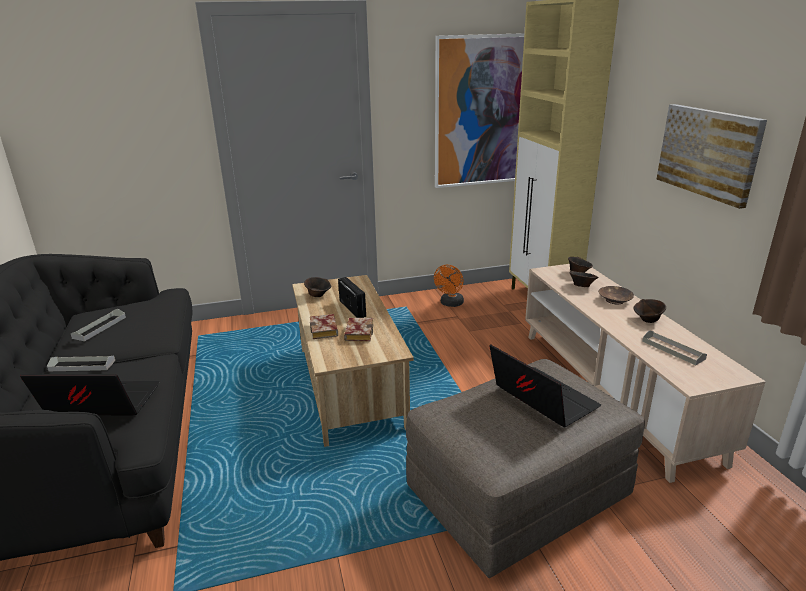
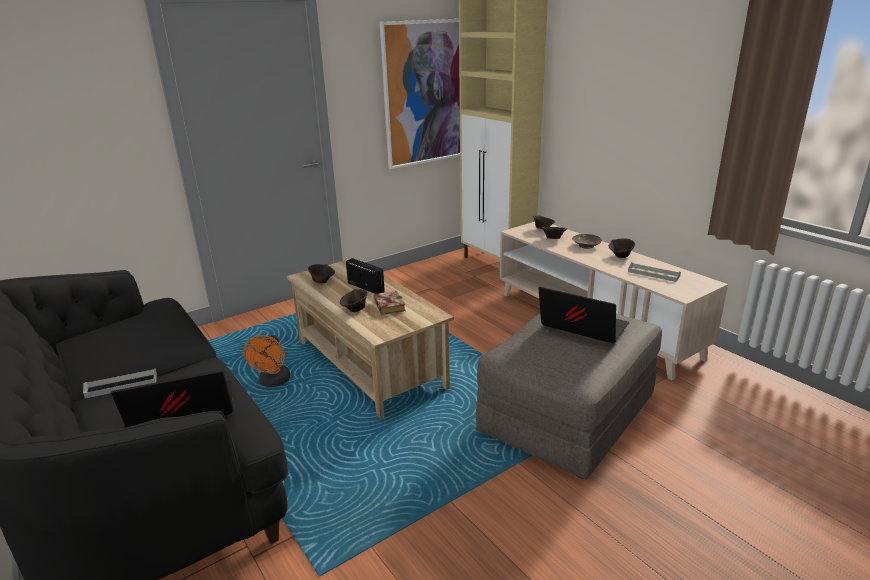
camera: 20 degrees left, 0 degrees up
(99, 327) = (110, 347): grey tray -> none
(325, 330) = (355, 310): book -> brown bowl
(450, 304) = (418, 279): orange fan -> orange fan (273, 382)
(708, 152) = (648, 112): picture -> none

